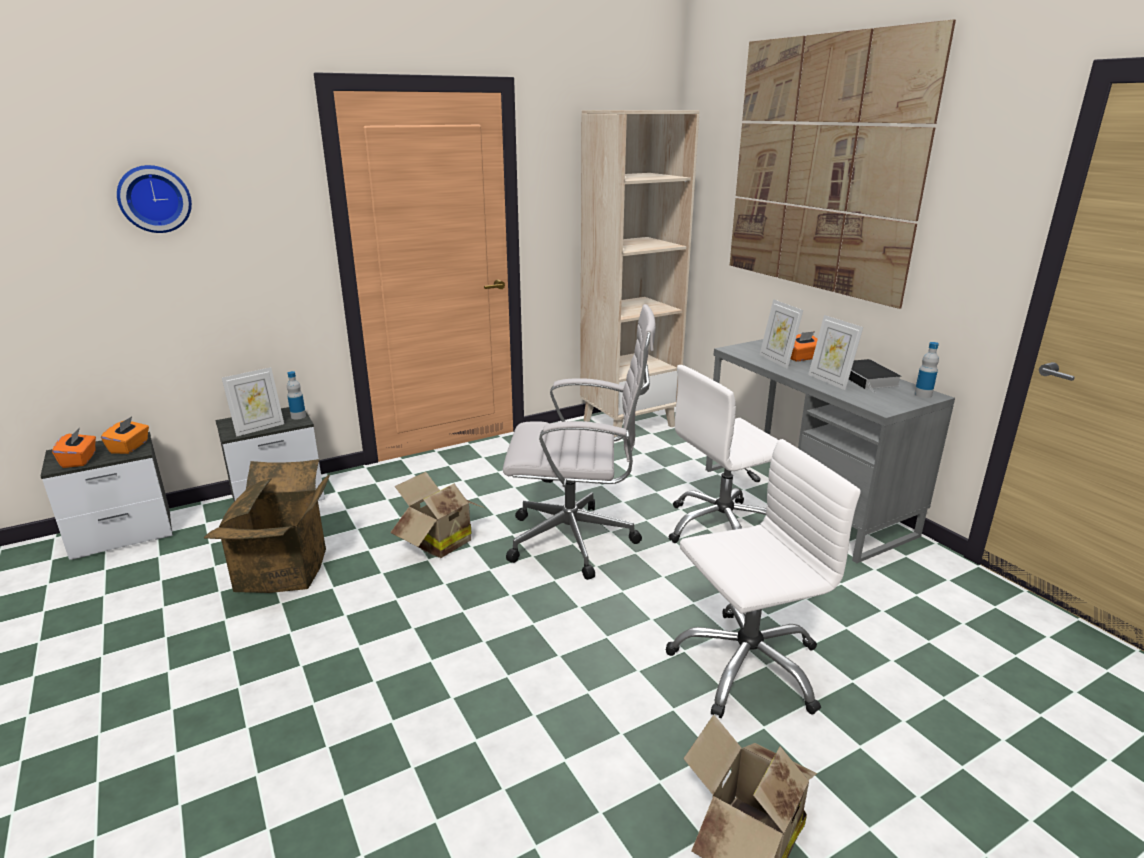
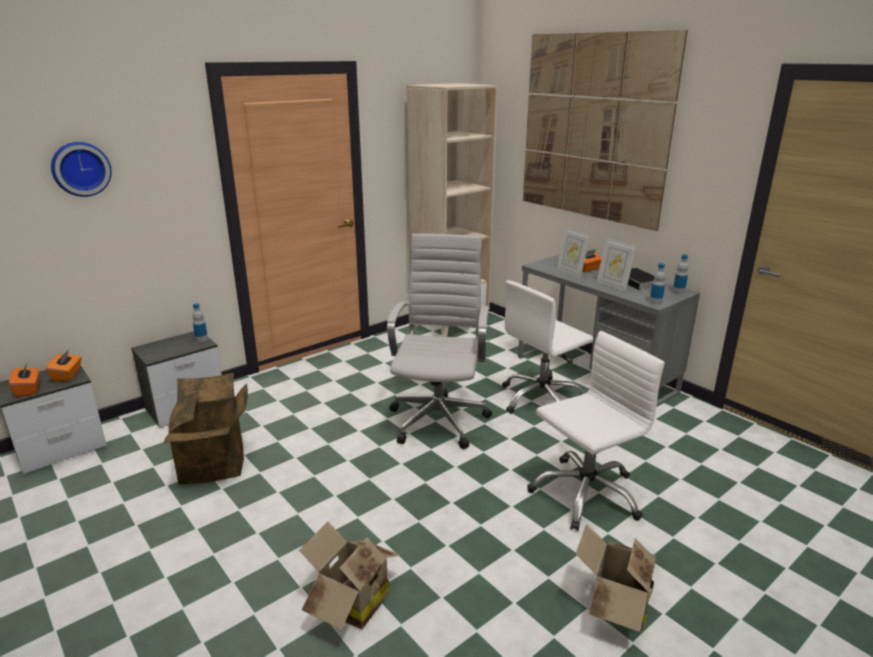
camera: 10 degrees left, 0 degrees up
(259, 428) = (173, 351): picture frame -> none
(437, 542) = (331, 430): cardboard box -> cardboard box (350, 603)
(578, 541) = (439, 418): white office chair -> white office chair turned 75 degrees counterclockwise
(884, 406) = (655, 302): none -> bottle

